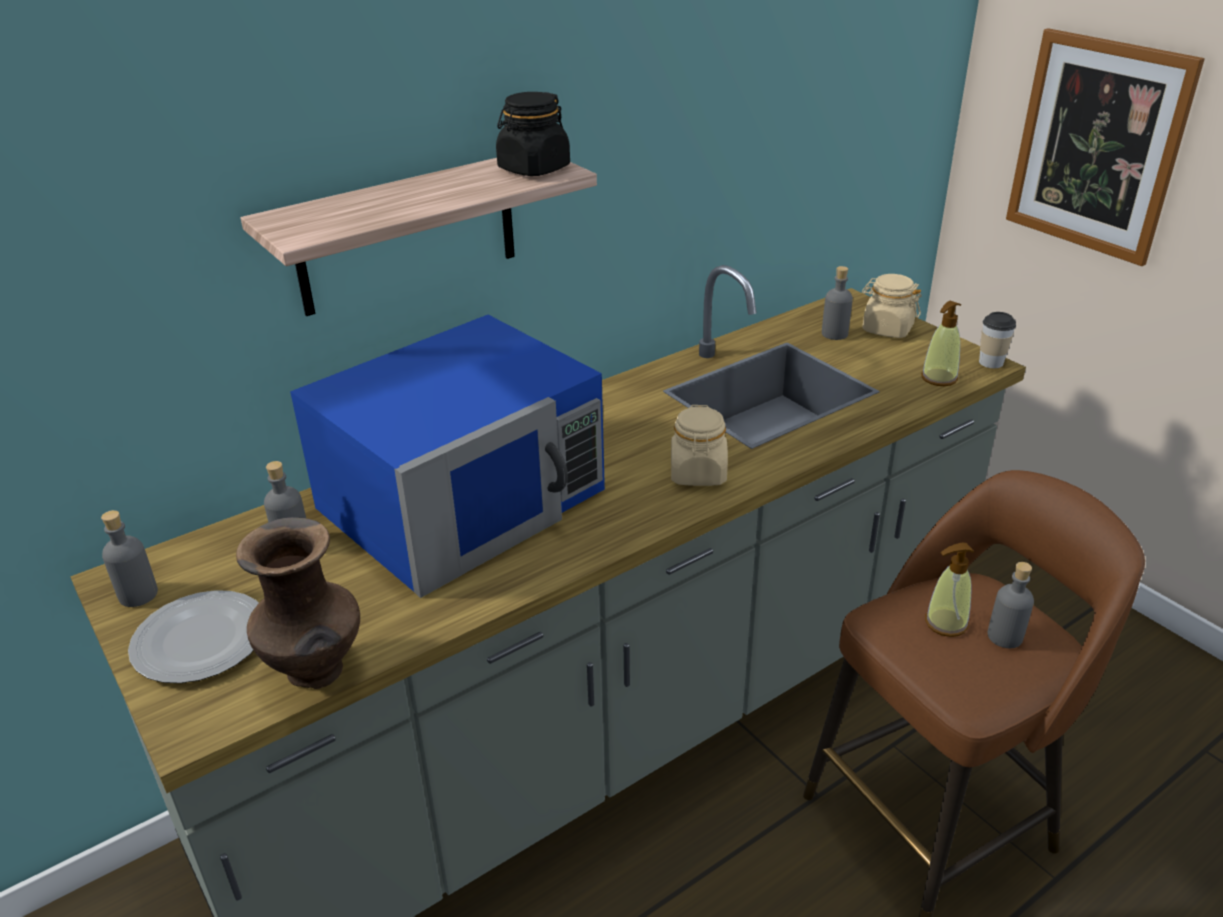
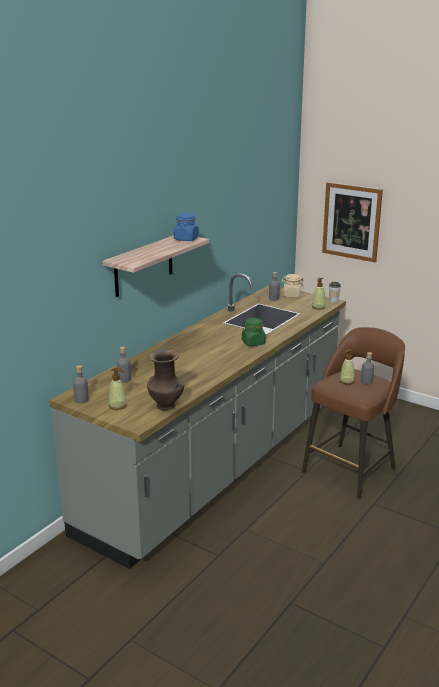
camera: 20 degrees left, 10 degrees down
(201, 639) = (117, 406): plate -> soap dispenser
(464, 499) = (176, 360): blue microwave -> none
(533, 169) = (186, 239): black jar -> blue jar
(698, 473) = (253, 343): beige jar -> green jar

